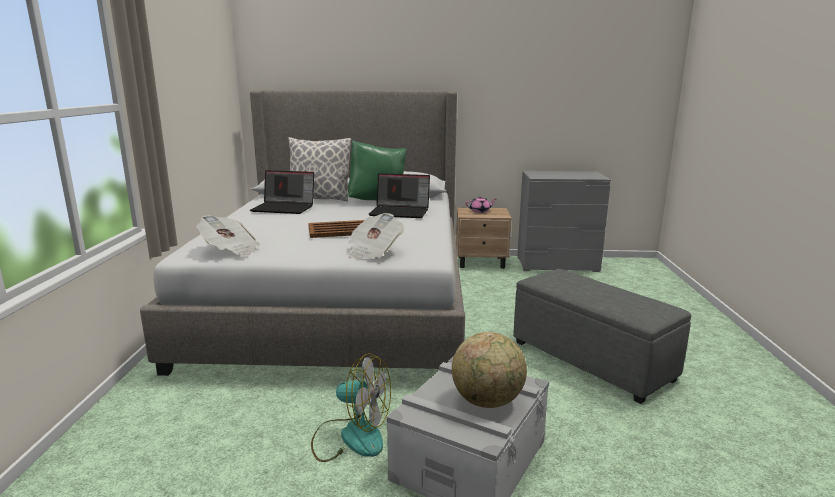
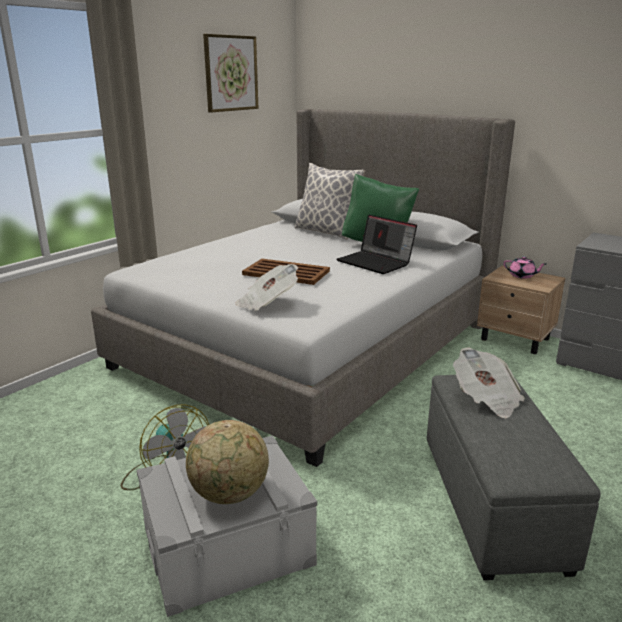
camera: 35 degrees right, 5 degrees up
(198, 52) = (231, 73): none -> picture
(230, 250) = (163, 274): newspaper -> newspaper (486, 399)
(285, 208) = (278, 237): laptop -> none

